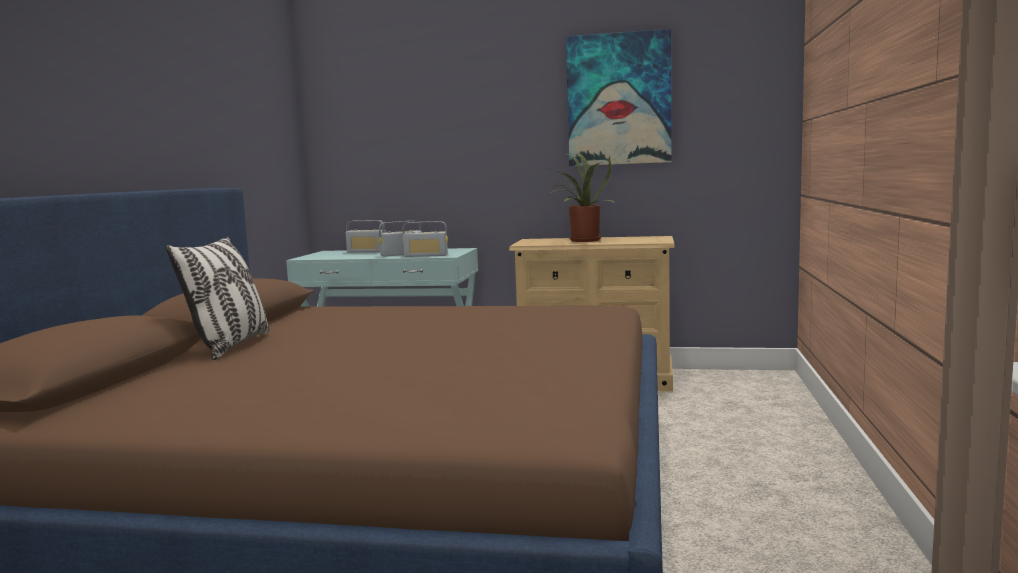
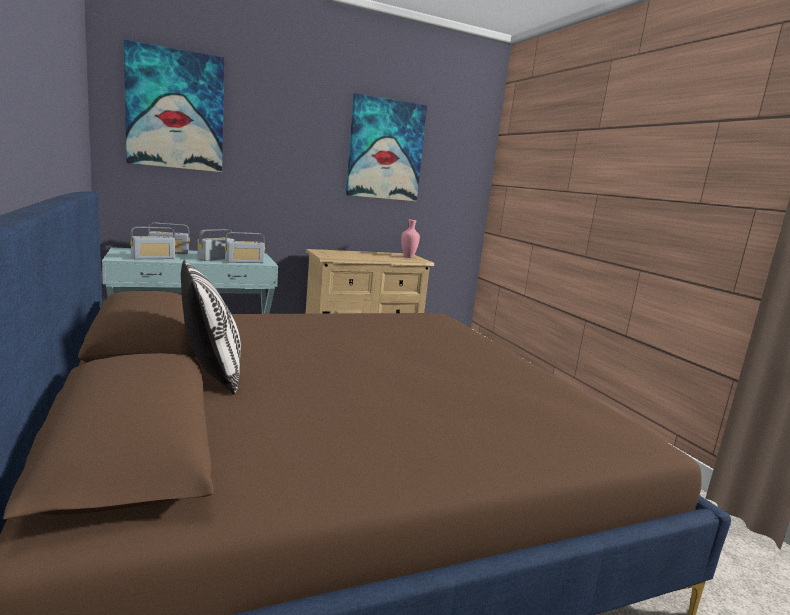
camera: 35 degrees left, 5 degrees up
(338, 256) = (153, 258): none -> radio
(372, 99) = (175, 110): none -> picture
(581, 241) = (362, 255): potted plant -> none
(648, 239) = (407, 257): none -> pink vase

